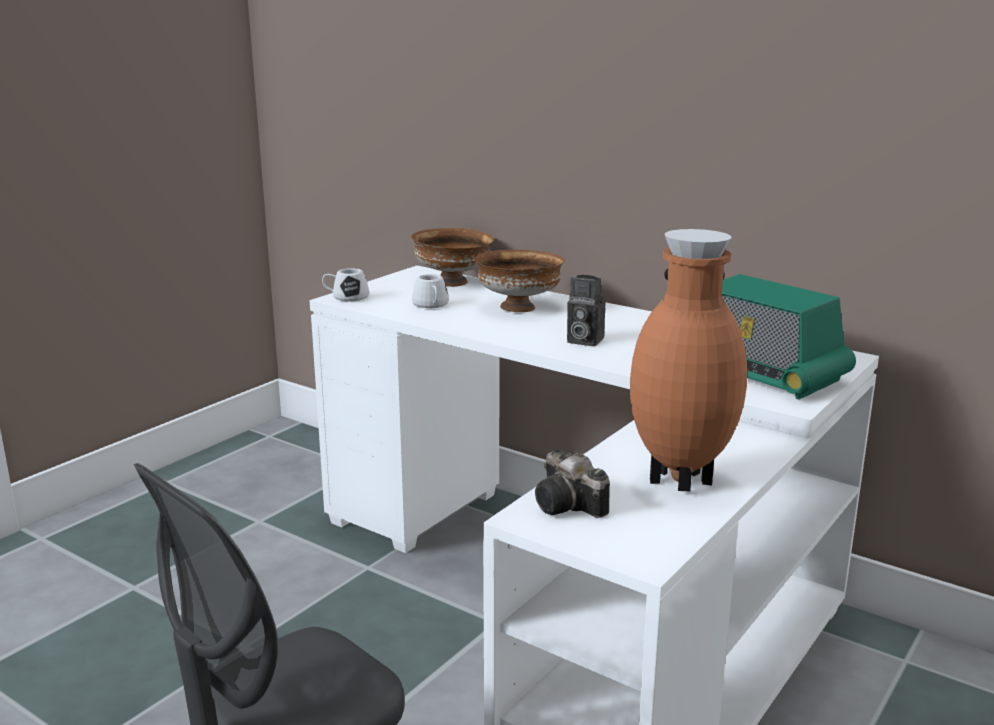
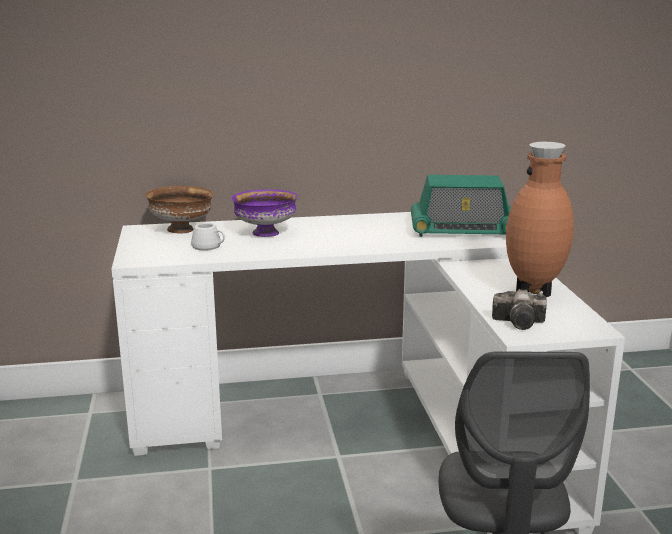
camera: 45 degrees left, 0 degrees up
(346, 297) = (135, 259): white mug -> none
(518, 307) = (265, 233): brown bowl -> purple bowl
(582, 340) = (349, 241): camera -> none

